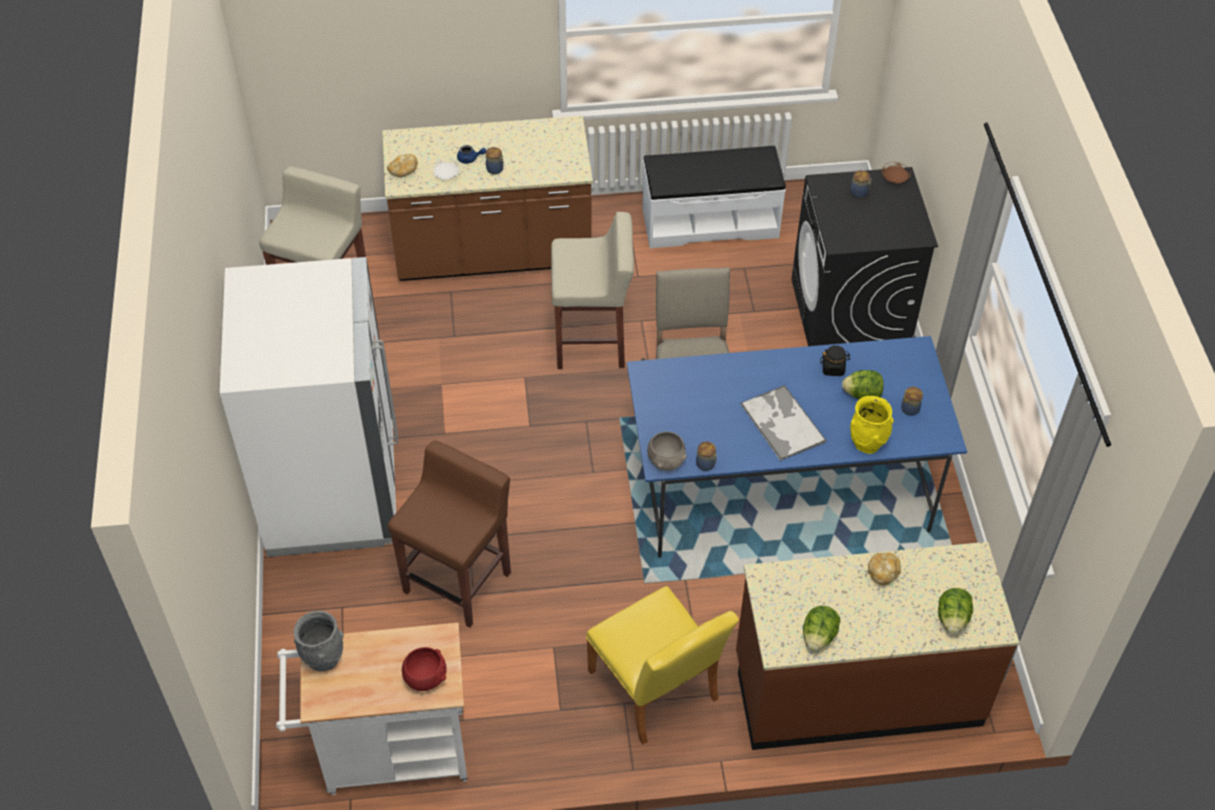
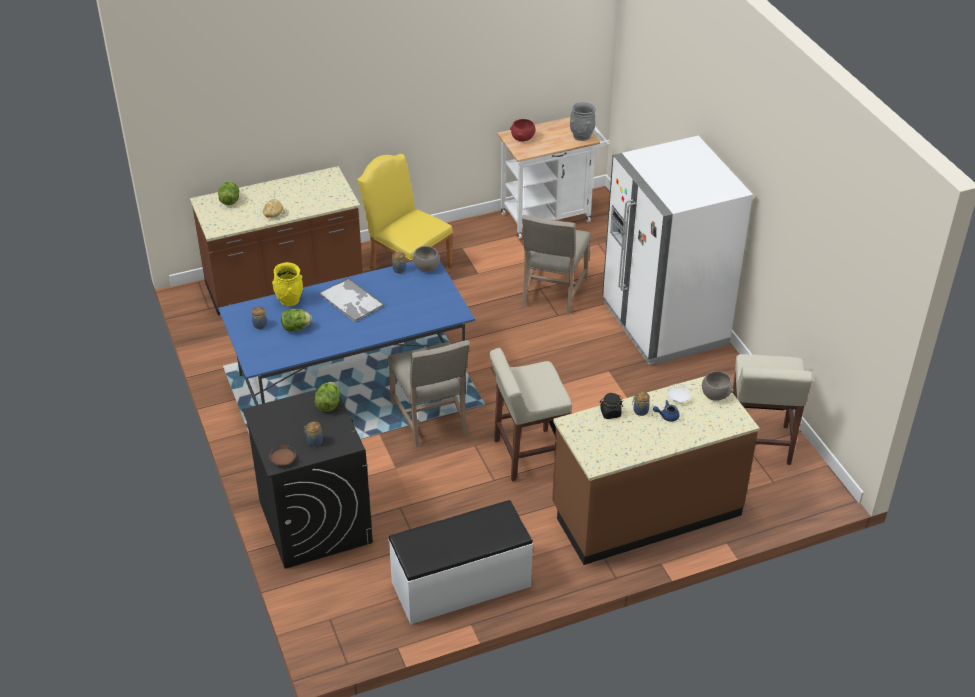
camera: 165 degrees right, 10 degrees down
(403, 171) = (716, 394): bread -> grey bowl
(458, 581) = (552, 293): brown stool -> beige chair
(819, 636) = (309, 182): lettuce -> lettuce (328, 405)
(833, 368) = (320, 341): black jar -> black jar (610, 413)

